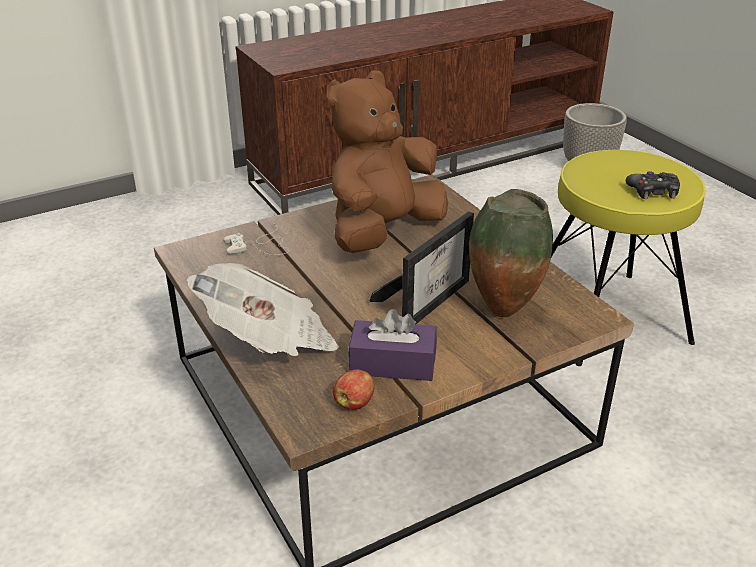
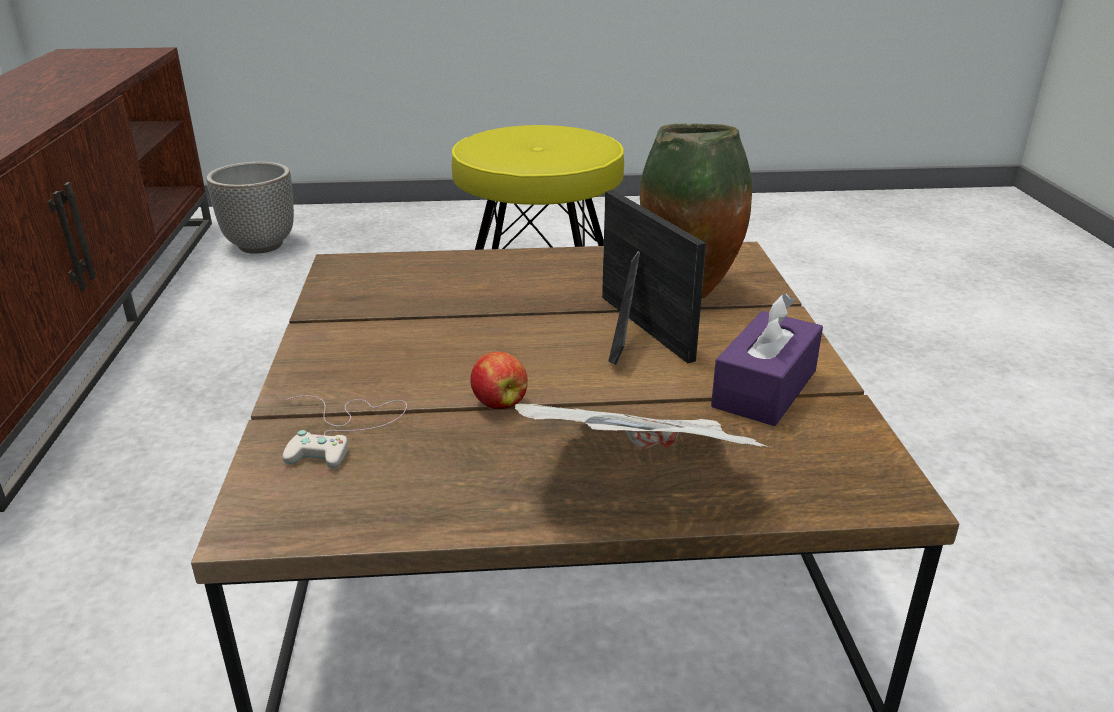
camera: 65 degrees left, 5 degrees down
(355, 403) = (843, 437): apple -> apple (499, 403)
(383, 232) = (428, 320): brown plush toy -> none
(653, 191) = (583, 143): black game controller -> none

